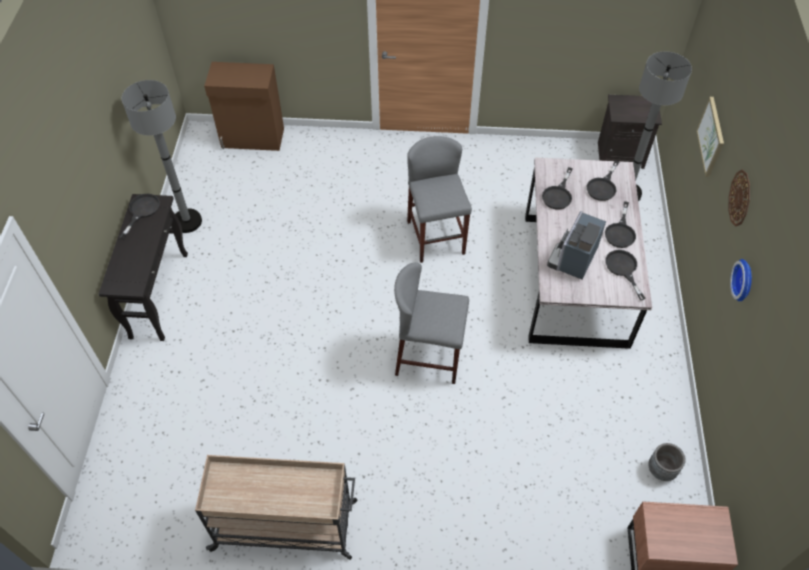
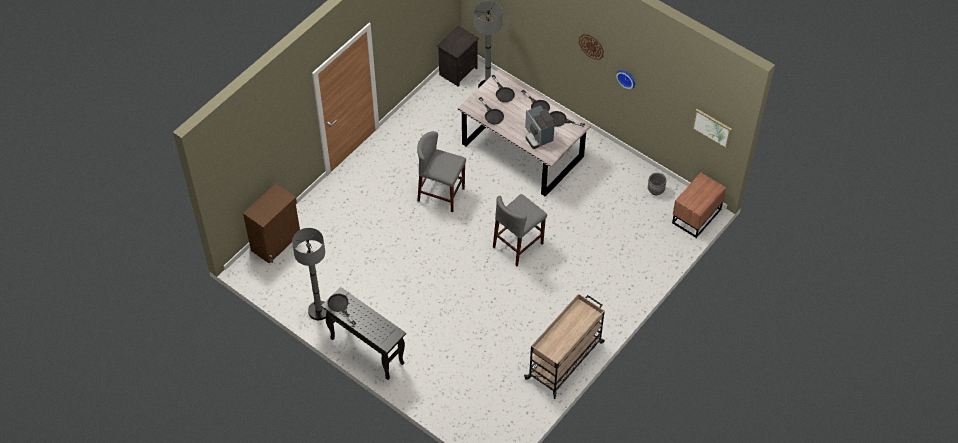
camera: 55 degrees left, 0 degrees up
(711, 136) = (537, 28): picture -> picture (712, 128)

